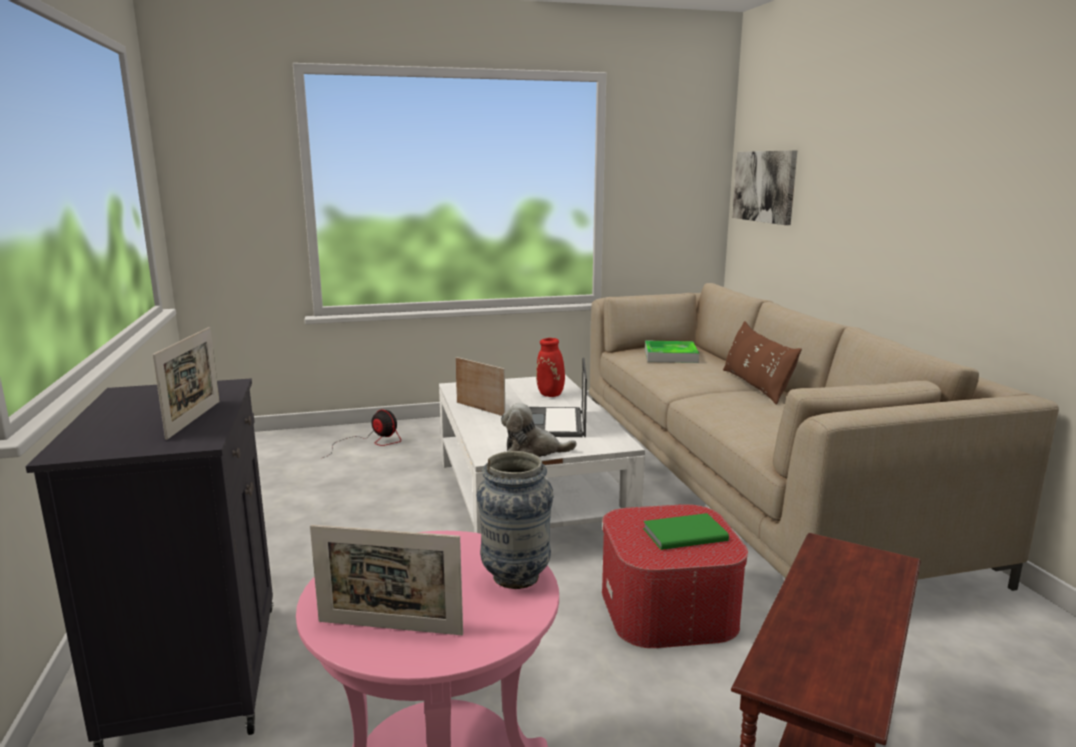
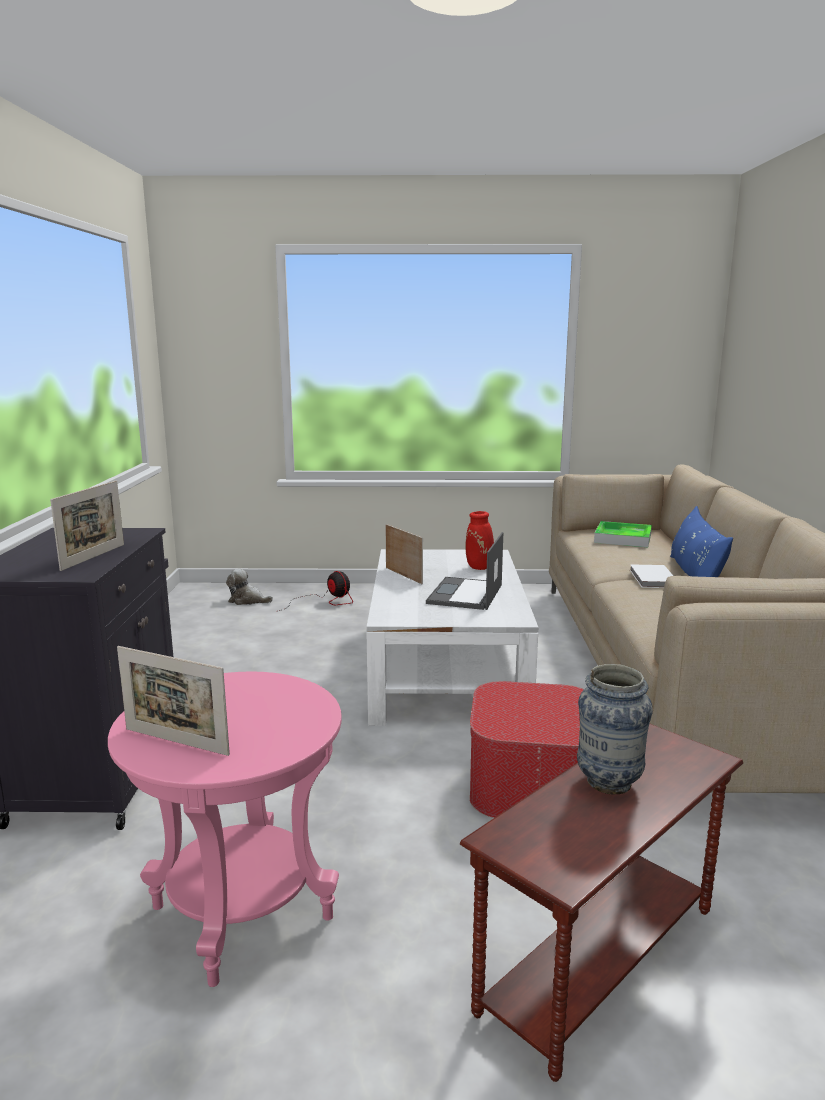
camera: 15 degrees right, 0 degrees up
(515, 577) = (305, 717): vase -> vase (608, 782)
(533, 451) = (428, 617): plush toy -> plush toy (247, 600)
(683, 534) = (546, 712): green book -> none
(723, 393) = (652, 579): none -> white book
(755, 386) = (694, 575): brown pillow -> blue pillow
(764, 186) = (748, 362): picture -> none

